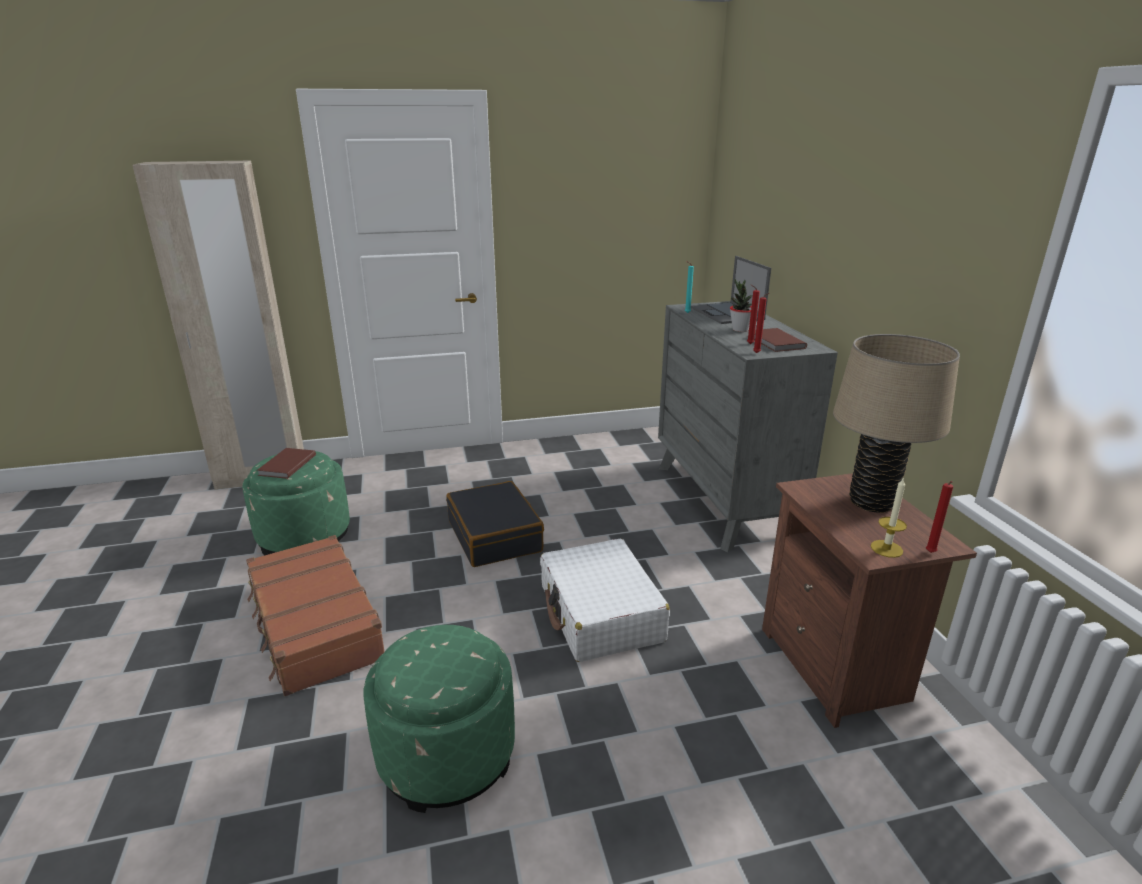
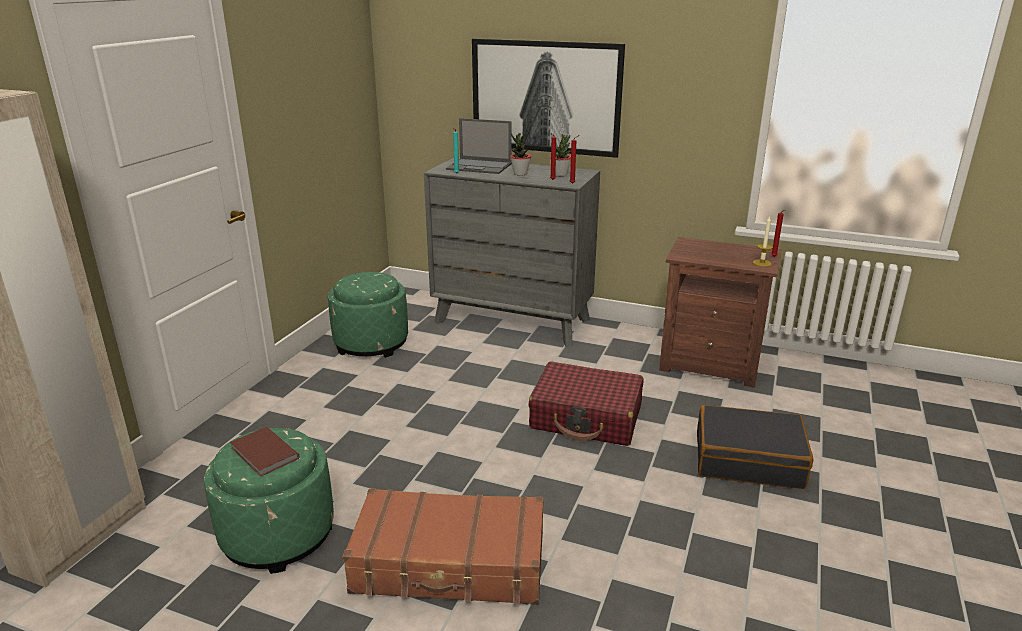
camera: 55 degrees left, 0 degrees up
(447, 755) = (675, 534): green ottoman -> green ottoman (371, 343)
(495, 536) = (431, 425): black suitcase -> black suitcase (748, 460)
(600, 614) = (586, 417): white suitcase -> red suitcase
(775, 342) = (560, 175): brown book -> potted plant
(811, 244) = (545, 97): none -> picture
(872, 502) = (713, 248): beige table lamp -> none

